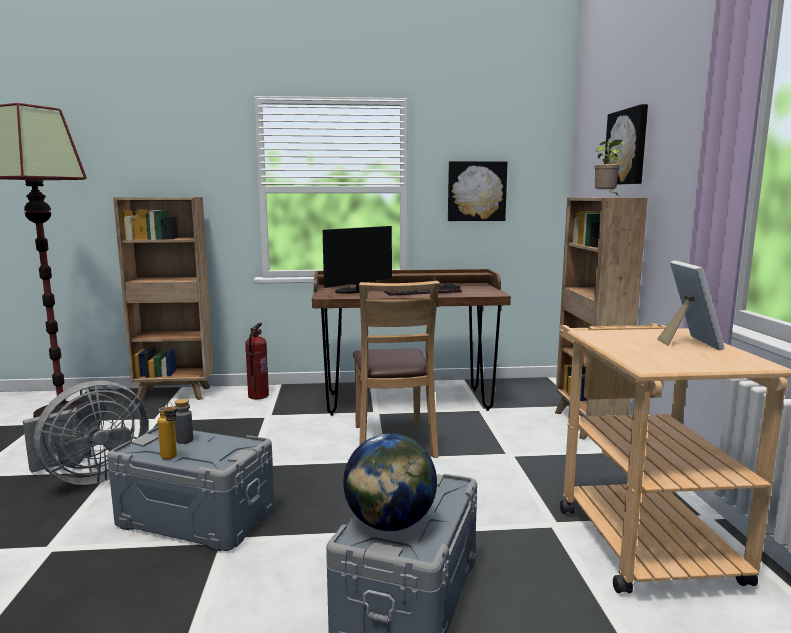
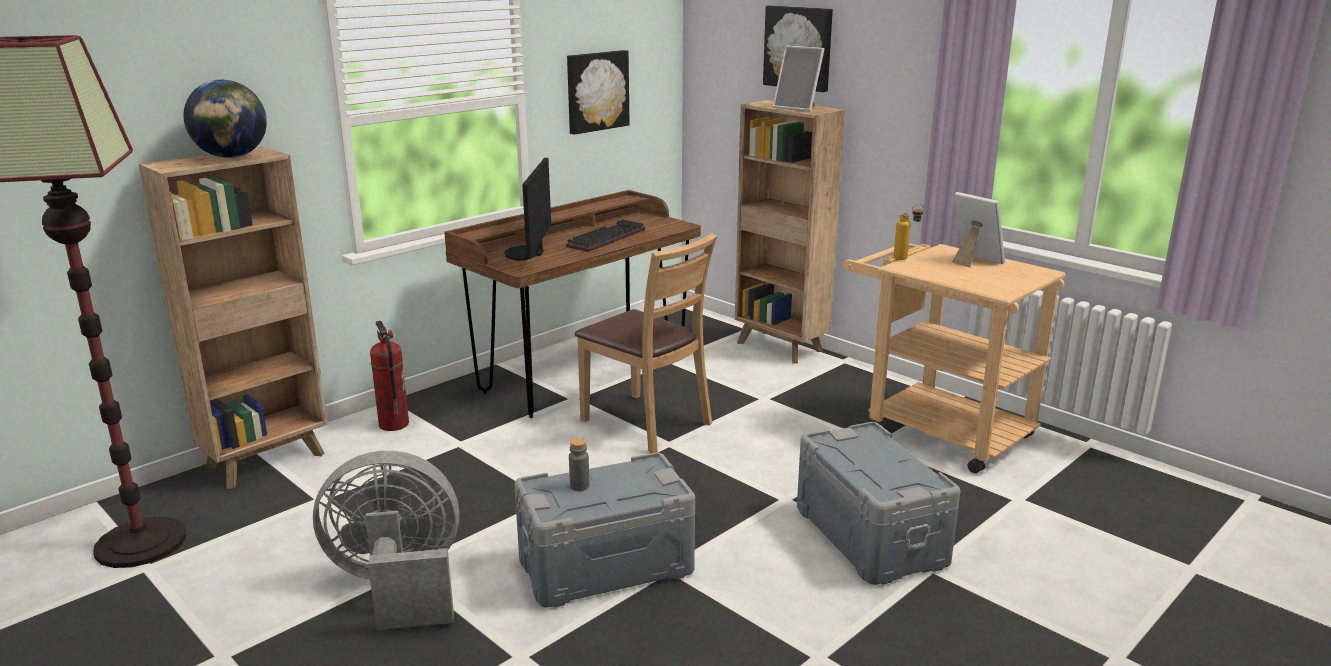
camera: 40 degrees left, 10 degrees up
(91, 477) = (398, 586): grey fan -> grey fan turned 105 degrees counterclockwise
(171, 458) = (611, 505): bottle -> bottle (906, 258)
(390, 524) = (883, 476): globe -> globe (231, 157)
(606, 197) = (798, 108): potted plant -> picture frame

